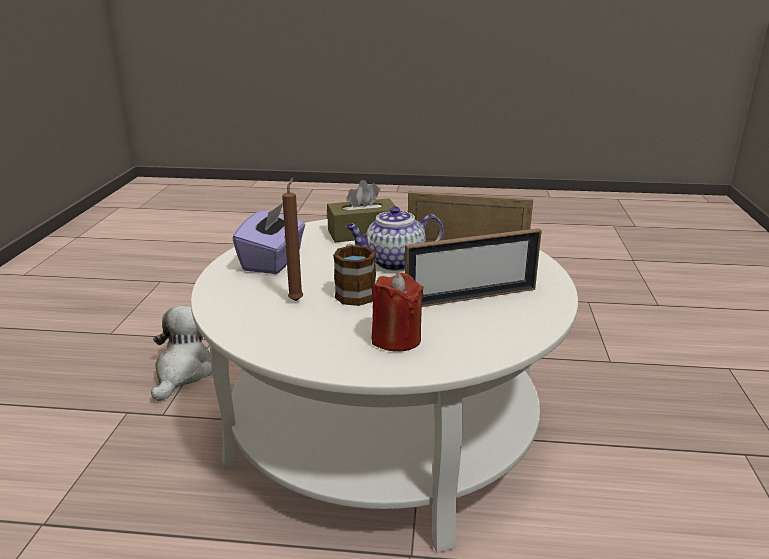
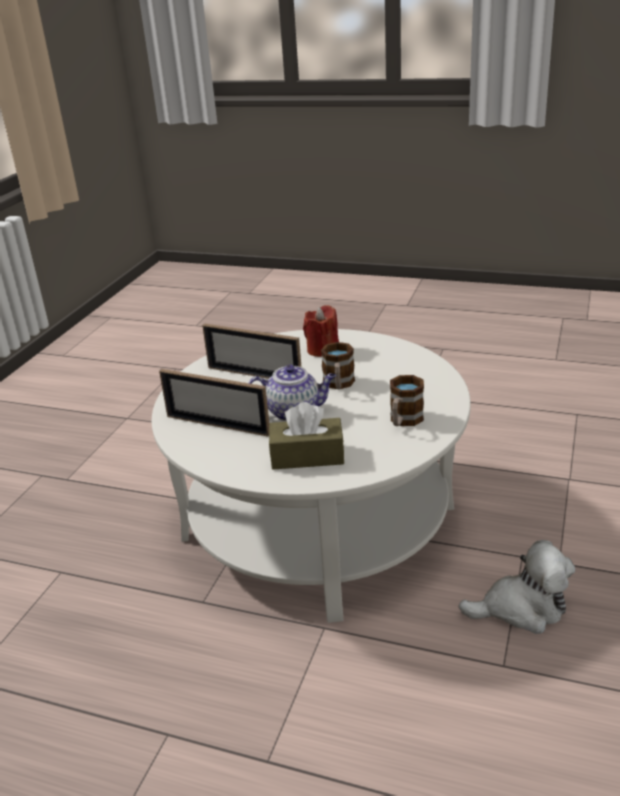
camera: 165 degrees left, 5 degrees up
(183, 372) = (521, 608): plush toy -> plush toy turned 120 degrees counterclockwise
(273, 261) = (404, 421): purple tissue box -> mug
(297, 300) = (384, 380): brown candle -> none
(471, 298) = (254, 375): picture frame -> picture frame turned 150 degrees counterclockwise

